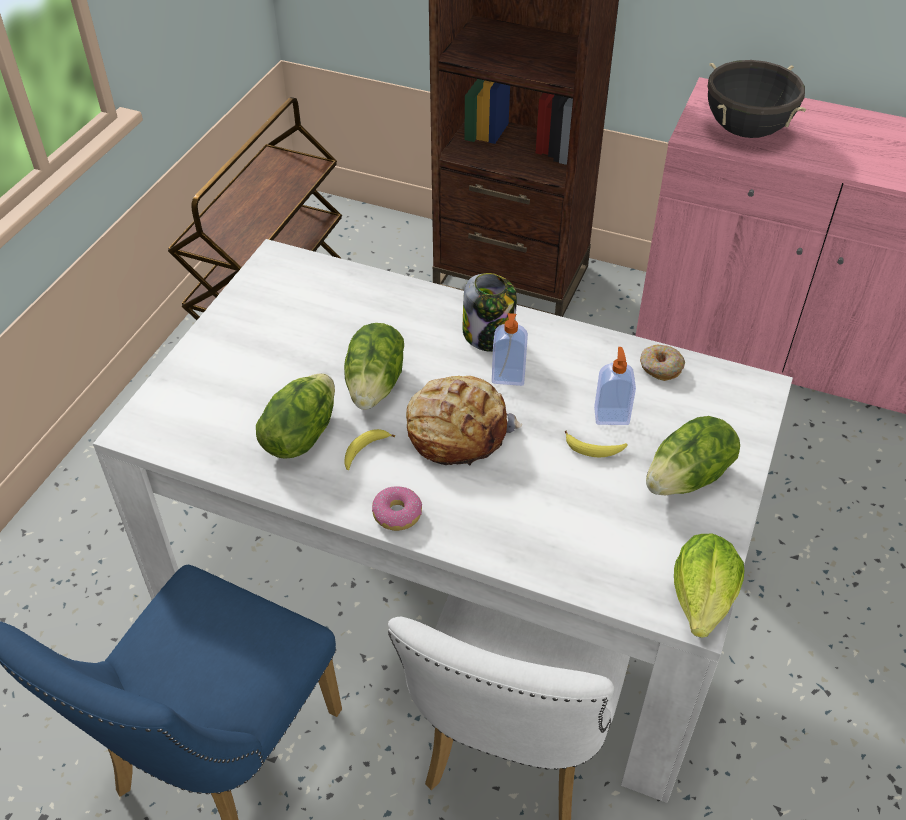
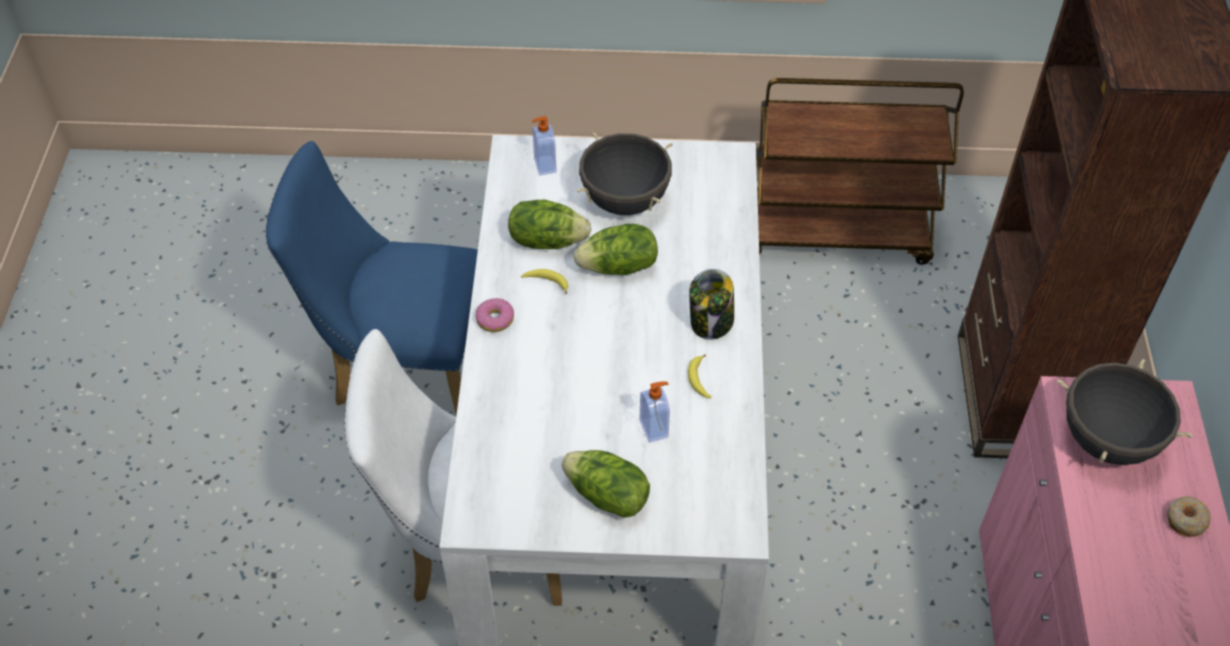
camera: 70 degrees right, 5 degrees up
(282, 354) = (625, 201): none -> black cooking pot
(457, 430) = (593, 331): bread -> none
(508, 378) = (666, 348): soap dispenser -> soap dispenser (544, 166)
(594, 449) = (611, 425): banana -> banana (699, 380)
(660, 367) = (730, 452): donut -> donut (1185, 520)
(703, 599) = (485, 527): lettuce -> none

